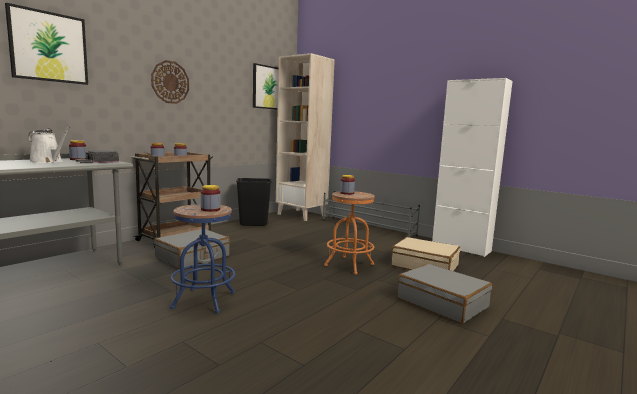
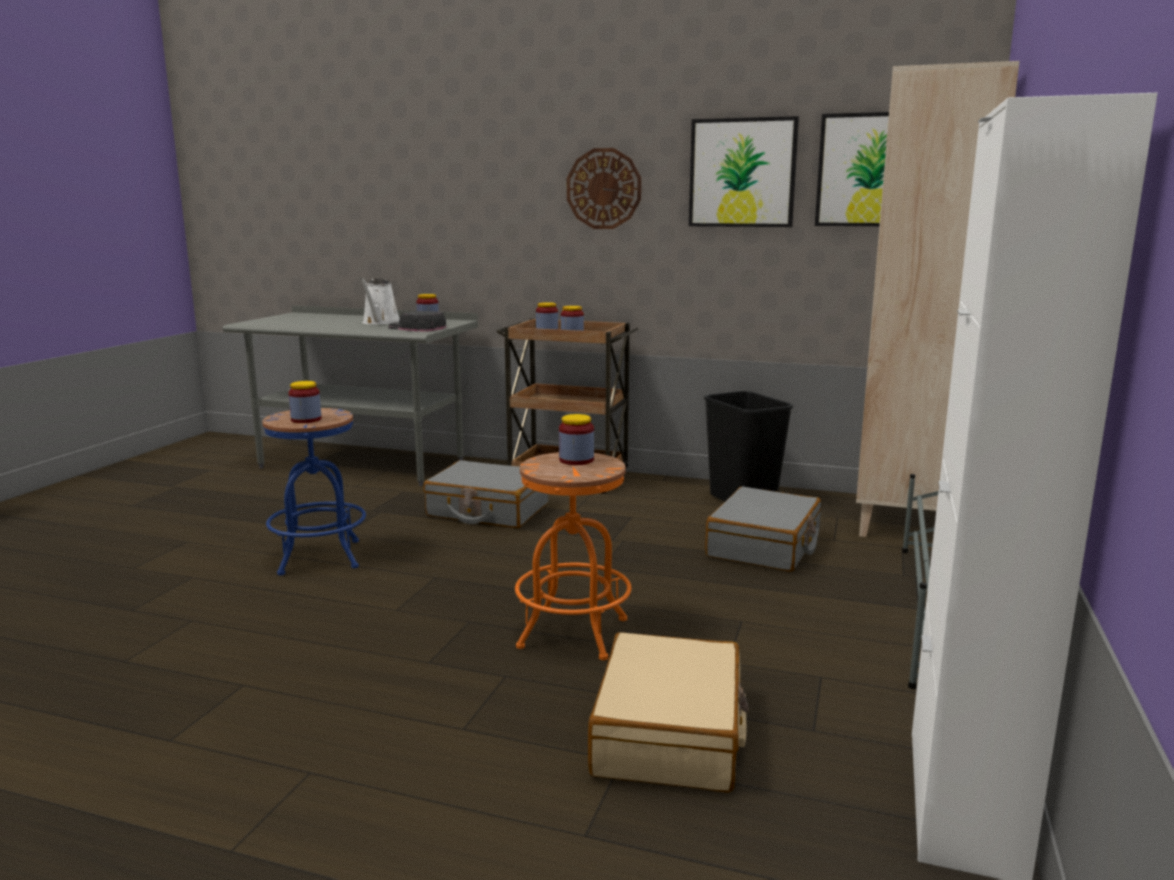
camera: 70 degrees right, 5 degrees up
(49, 47) = (425, 160): picture -> picture (742, 173)
(442, 303) = (403, 775): grey suitcase -> grey suitcase (764, 546)

